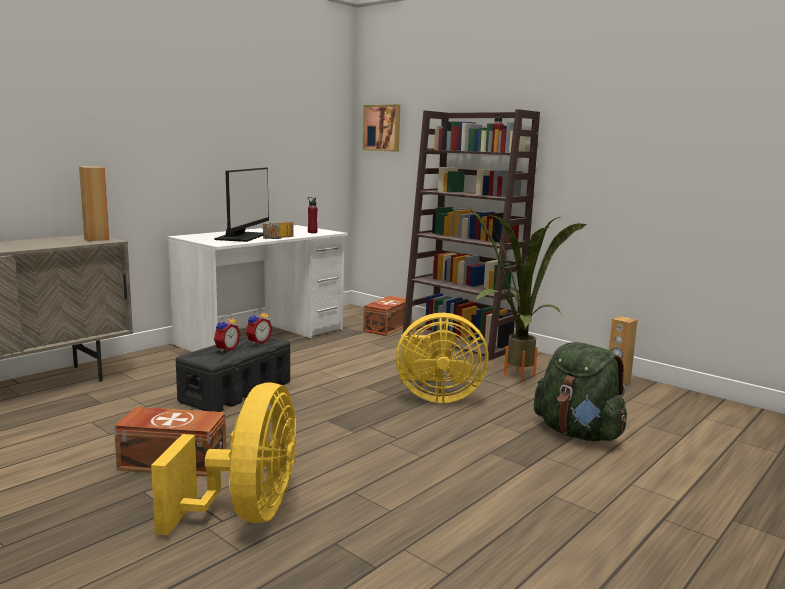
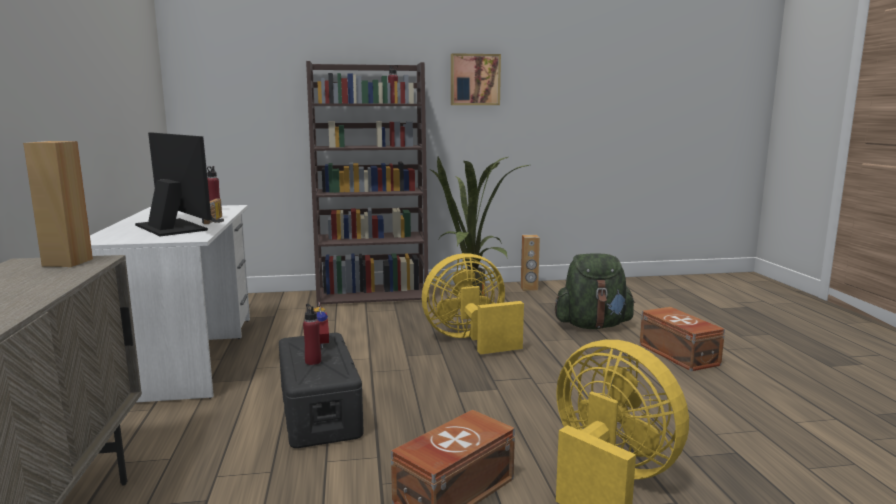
camera: 50 degrees left, 0 degrees up
(225, 349) = (313, 361): alarm clock -> red bottle
(382, 128) = (213, 80): picture -> picture (475, 80)
(386, 327) = (283, 305): brown storage box -> brown storage box (678, 355)
(435, 397) = (470, 340): yellow fan -> yellow fan turned 150 degrees counterclockwise

